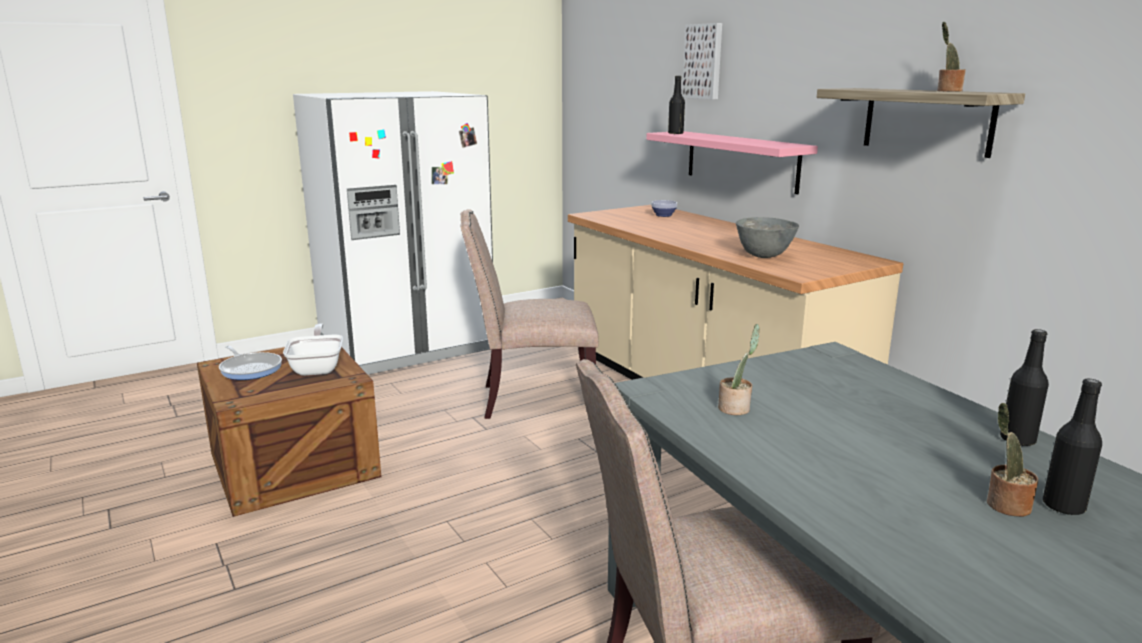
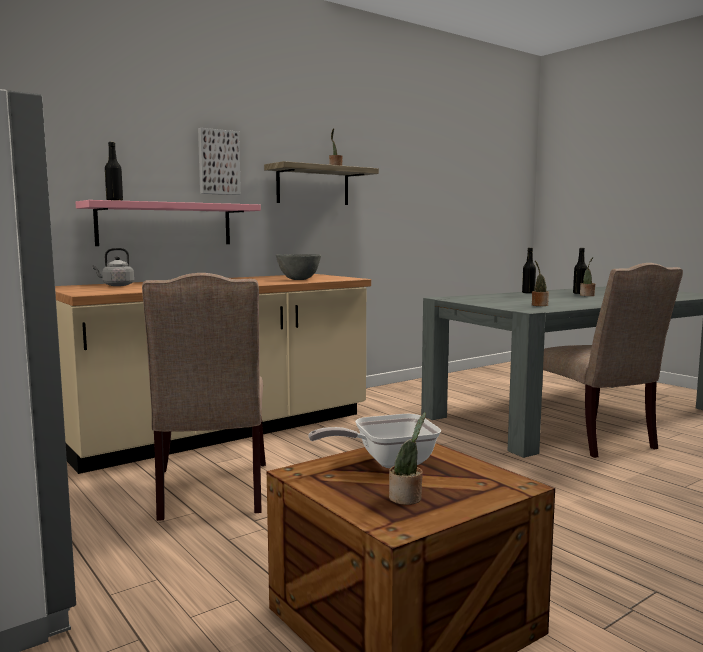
camera: 95 degrees left, 10 degrees down
(250, 369) = (407, 498): frying pan -> potted plant
(663, 215) = (116, 285): bowl -> grey kettle
(704, 61) = (102, 132): picture -> picture (218, 162)

